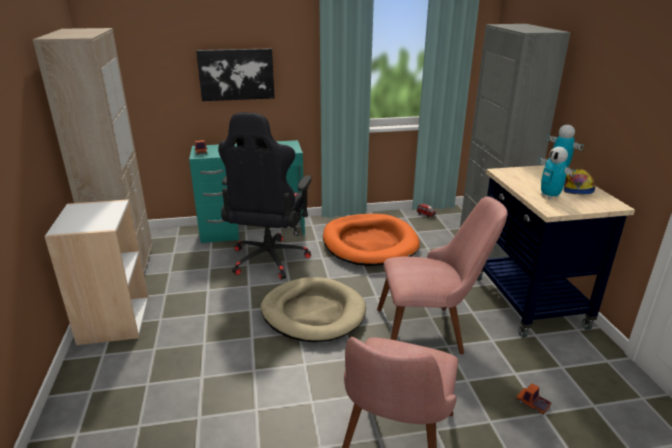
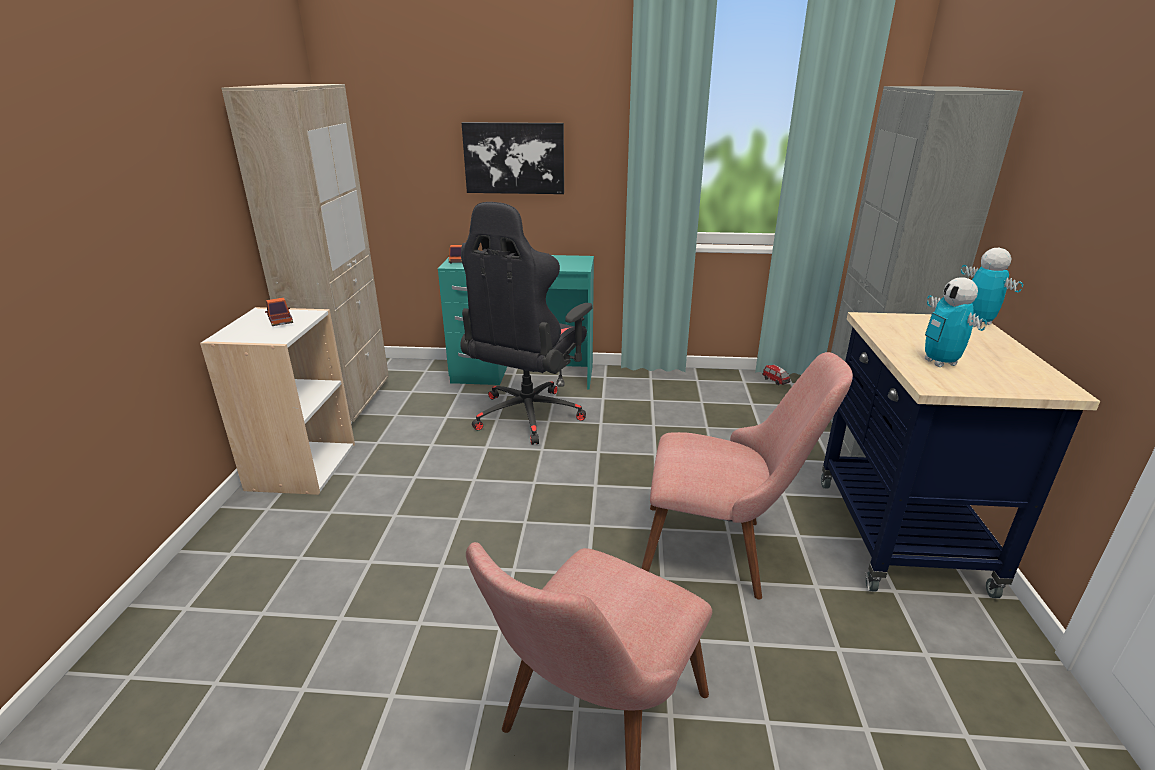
camera: 15 degrees right, 0 degrees up
(313, 313) = (556, 498): beige dog bed -> none
(369, 243) = (675, 411): orange dog bed -> none
(532, 404) = (852, 708): toy truck -> toy truck (280, 321)
(577, 189) = (998, 356): cap -> none

